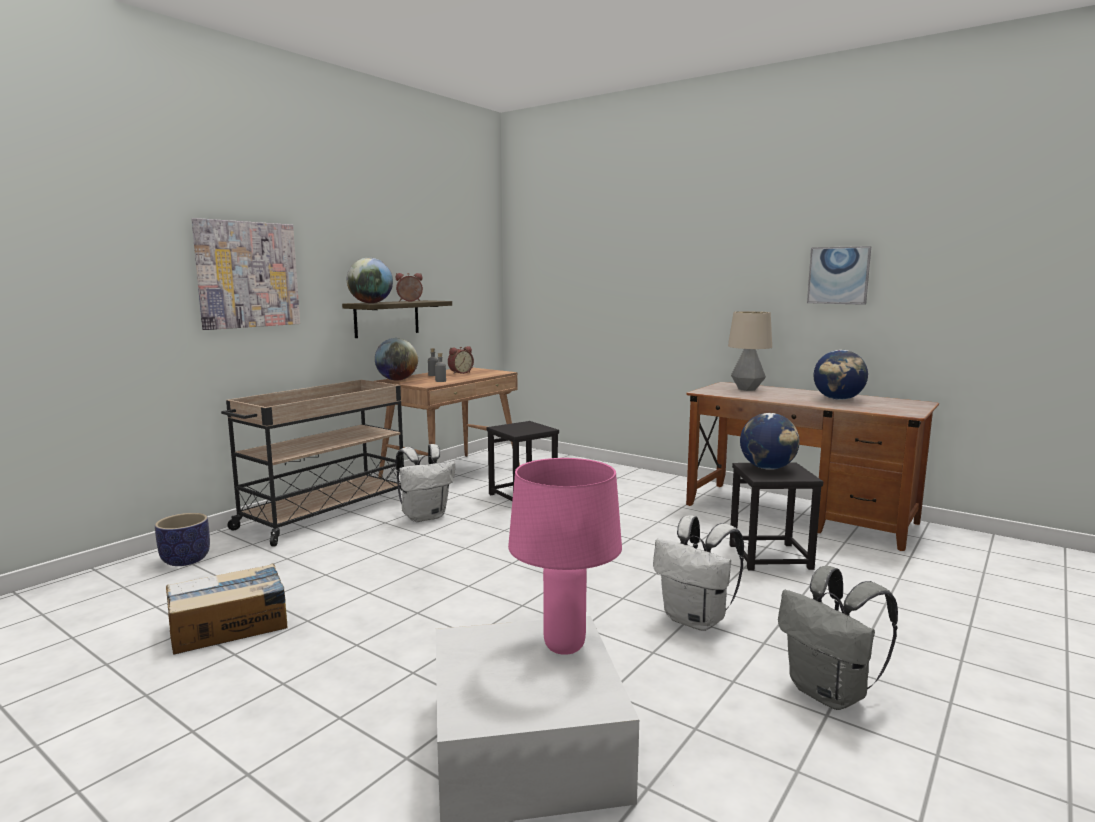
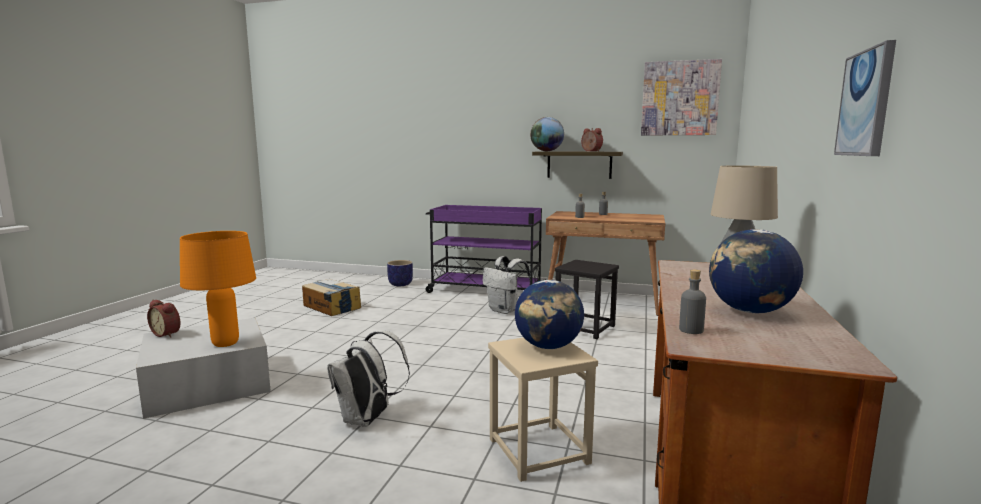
camera: 70 degrees right, 0 degrees up
(247, 275) = (471, 131): picture -> picture (680, 98)
(324, 514) = (484, 290): beige cart -> purple cart
(397, 380) = (567, 212): globe -> none
(460, 372) = (627, 216): alarm clock -> alarm clock (167, 334)
(564, 647) = (225, 344): pink table lamp -> orange table lamp
(770, 557) = (537, 451): black stool -> beige stool
(830, 694) = (243, 487): grey backpack -> none
(880, 410) = (691, 330): none -> grey bottle

